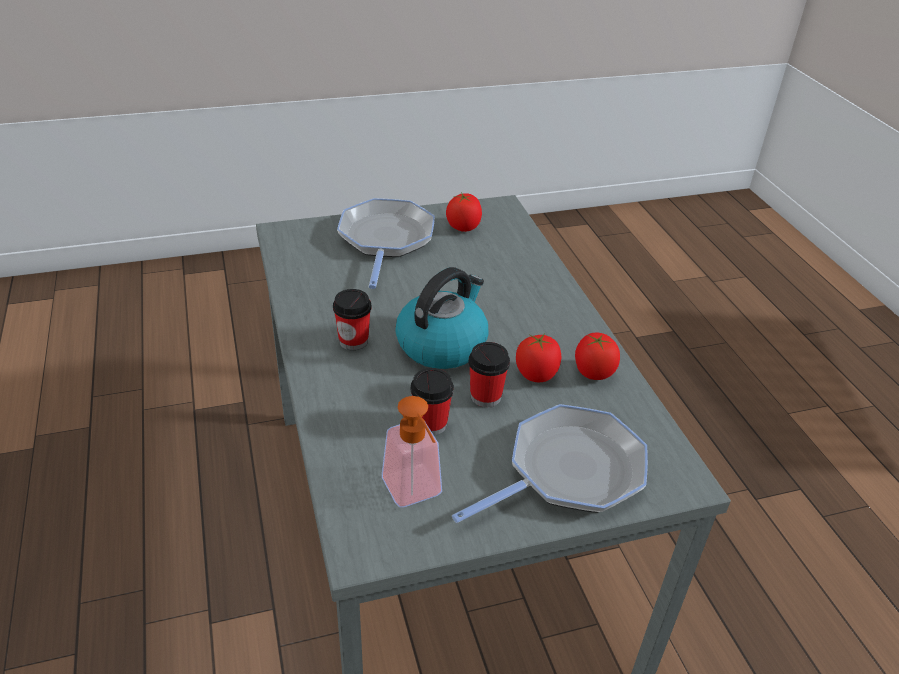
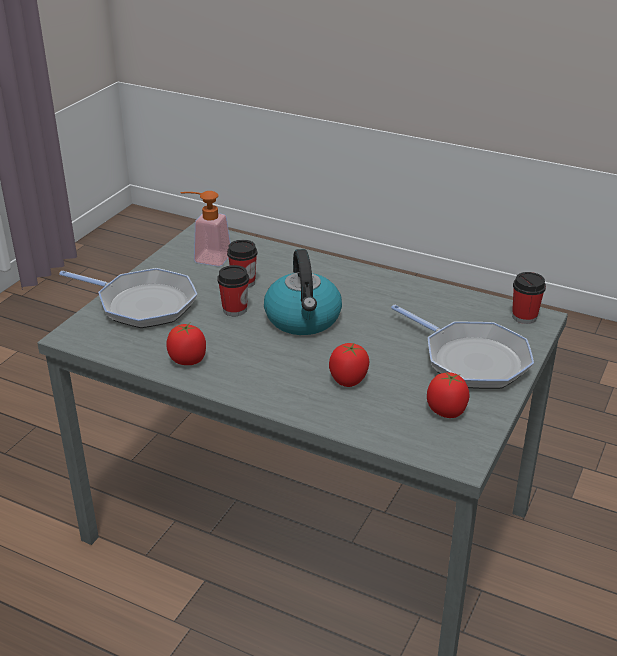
camera: 135 degrees right, 5 degrees down
(353, 341) = (353, 291): cup -> cup (524, 317)
(536, 374) = (222, 337): tomato -> tomato (348, 380)
(569, 471) = (142, 304): frying pan -> frying pan turned 75 degrees counterclockwise

